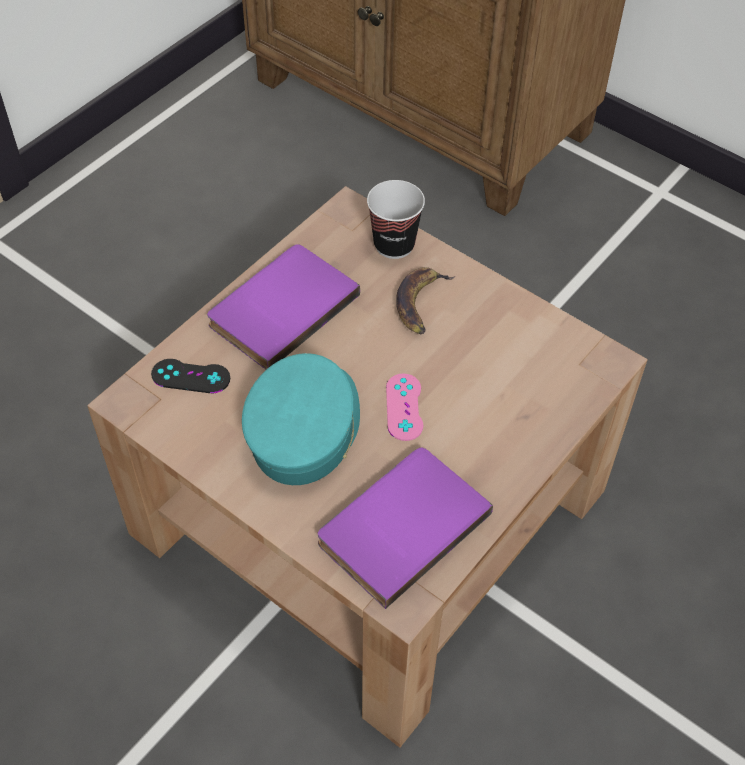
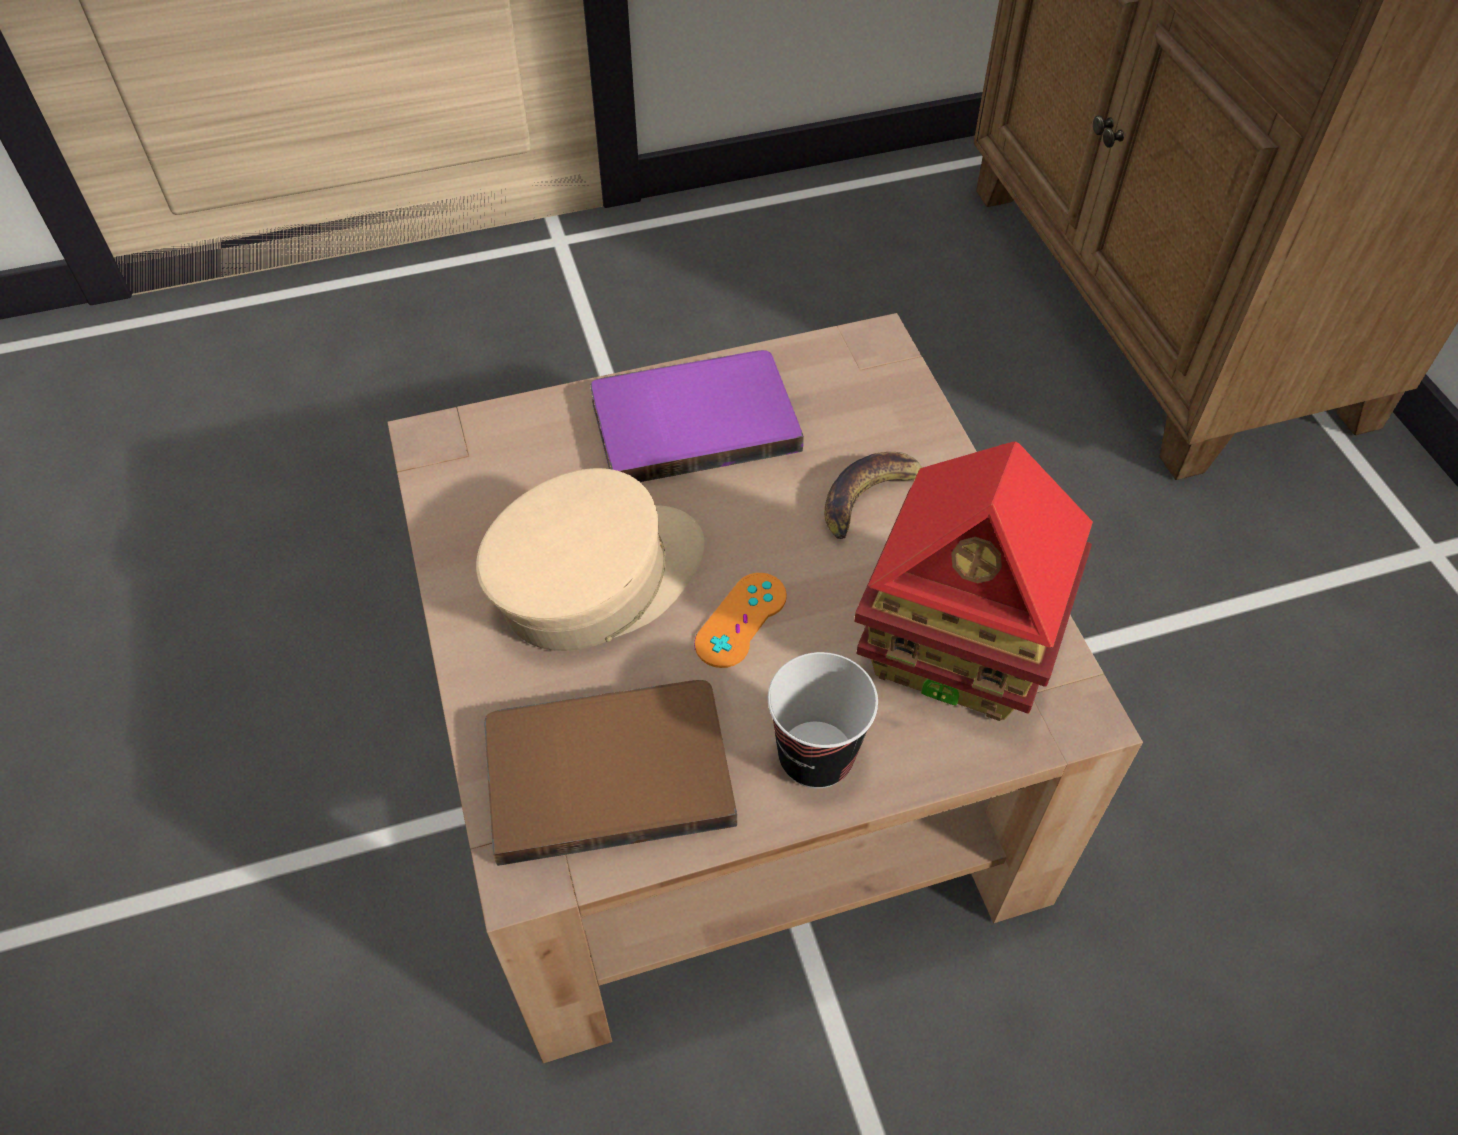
camera: 35 degrees right, 0 degrees up
(191, 376) = (522, 447): black game controller -> none
(305, 430) = (596, 580): turquoise cap -> beige cap
(394, 245) = (899, 411): cup -> cup (816, 757)
(400, 525) = (608, 767): purple book -> brown book
(404, 407) = (741, 620): pink game controller -> orange game controller
(527, 362) = (957, 650): none -> toy house

